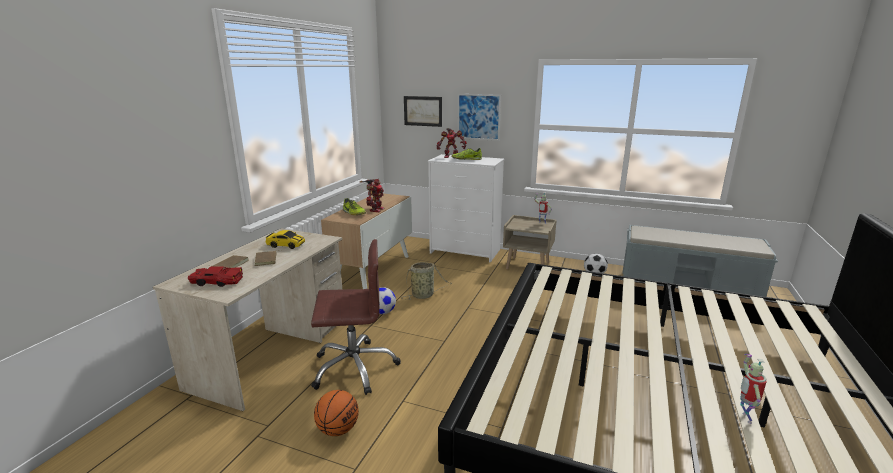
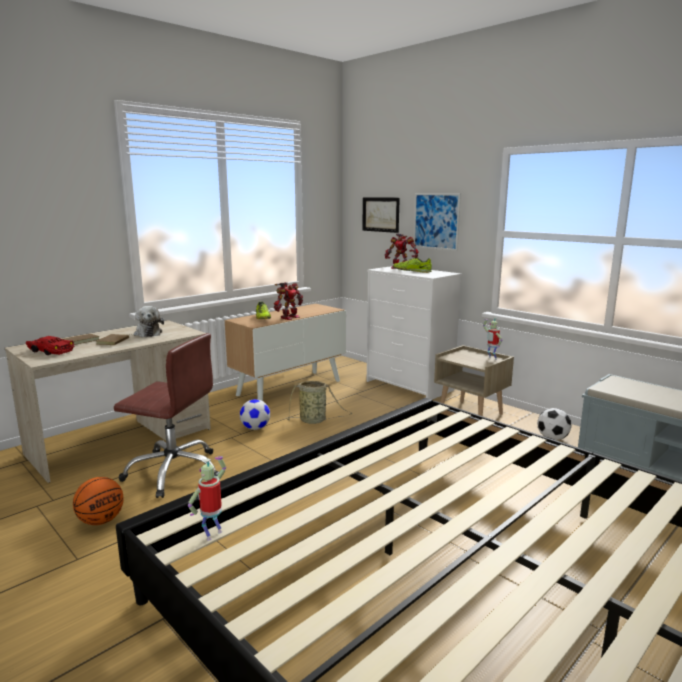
camera: 25 degrees right, 5 degrees down
(286, 245) = (148, 333): toy car -> plush toy
(744, 417) = (479, 631): toy robot -> toy robot (212, 534)

